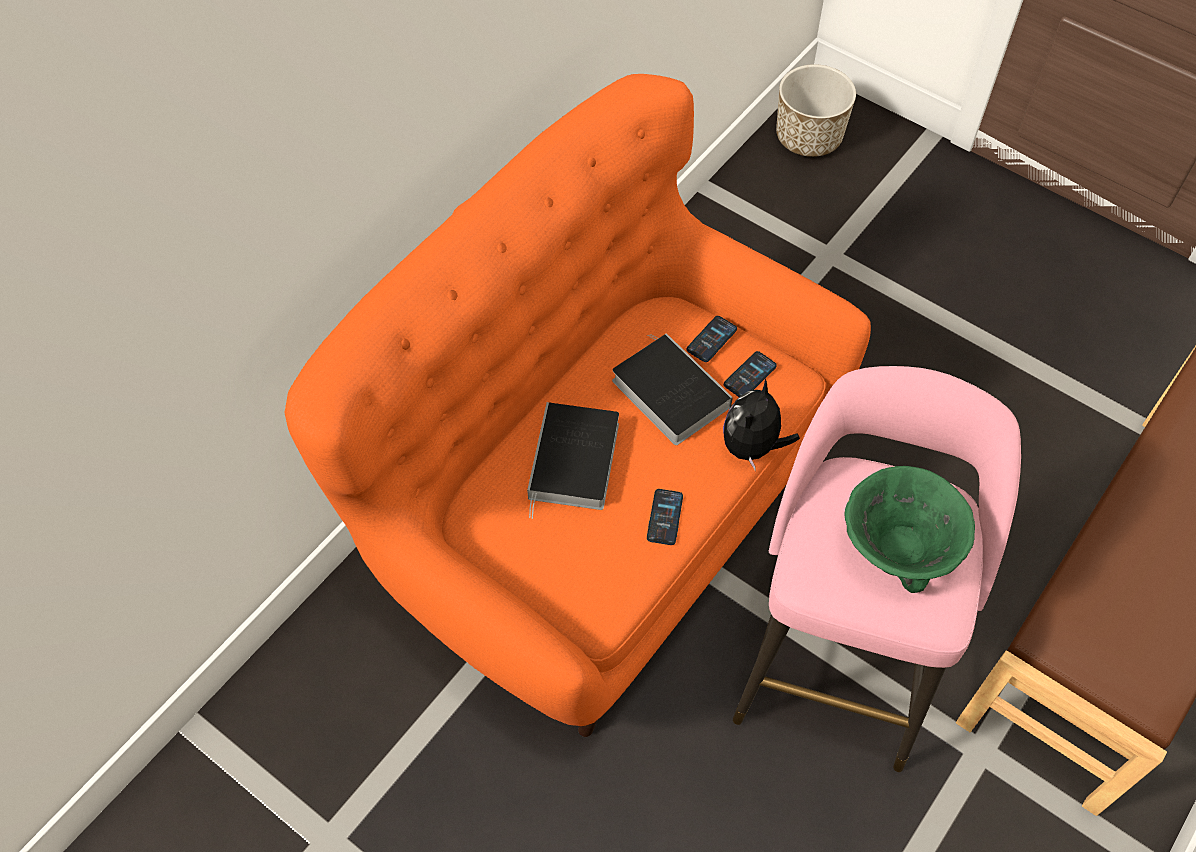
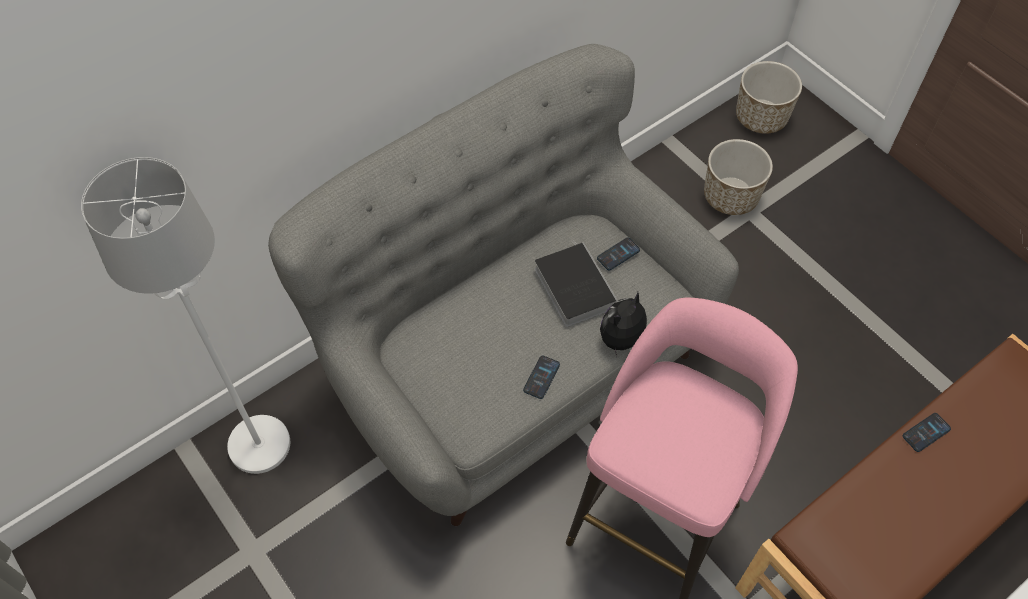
camera: 15 degrees right, 0 degrees up
(295, 696) = (259, 444): none -> white floor lamp
(574, 463) = (488, 323): book -> none
(600, 510) = (515, 364): orange sofa -> grey sofa
(749, 375) = (638, 287): phone -> phone (926, 432)
(802, 241) = (731, 196): none -> planter
(898, 550) = (690, 440): green bowl -> none

